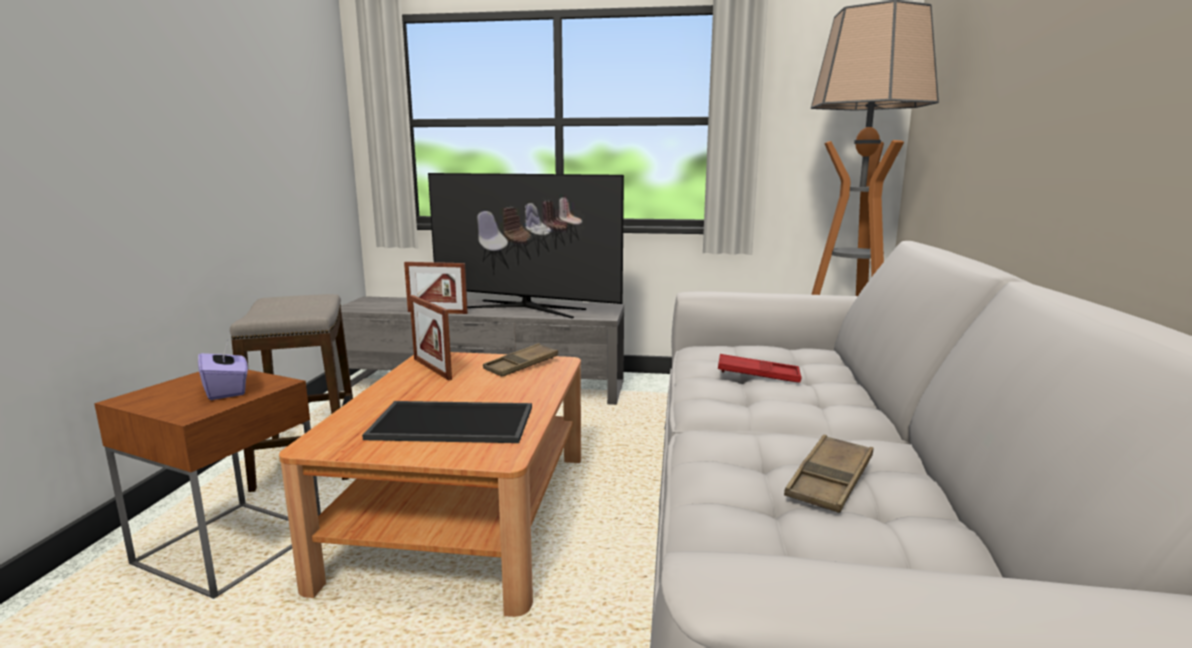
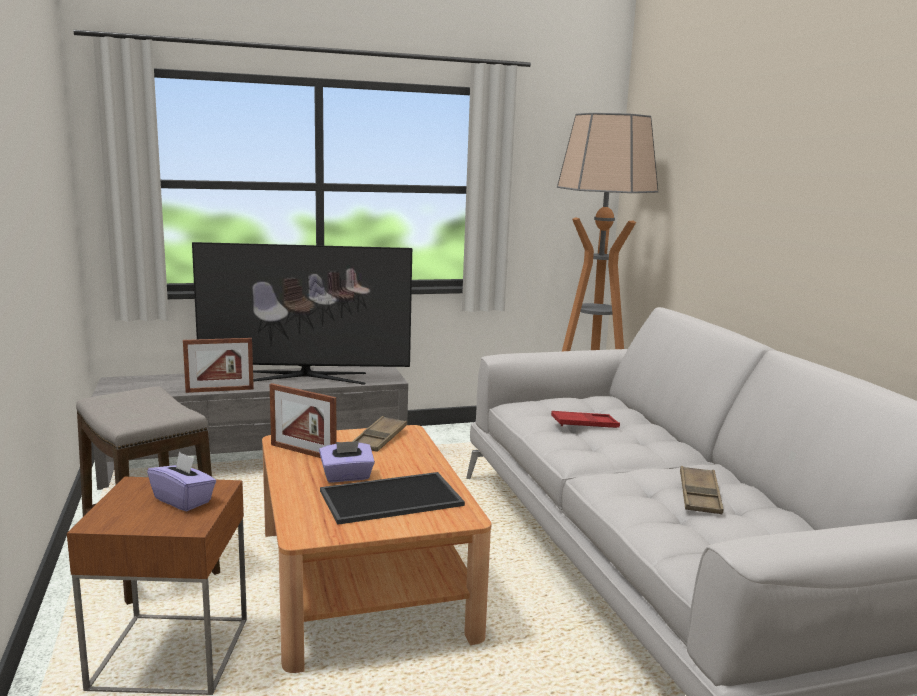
camera: 25 degrees left, 0 degrees up
(439, 396) = (347, 477): none -> purple tissue box

